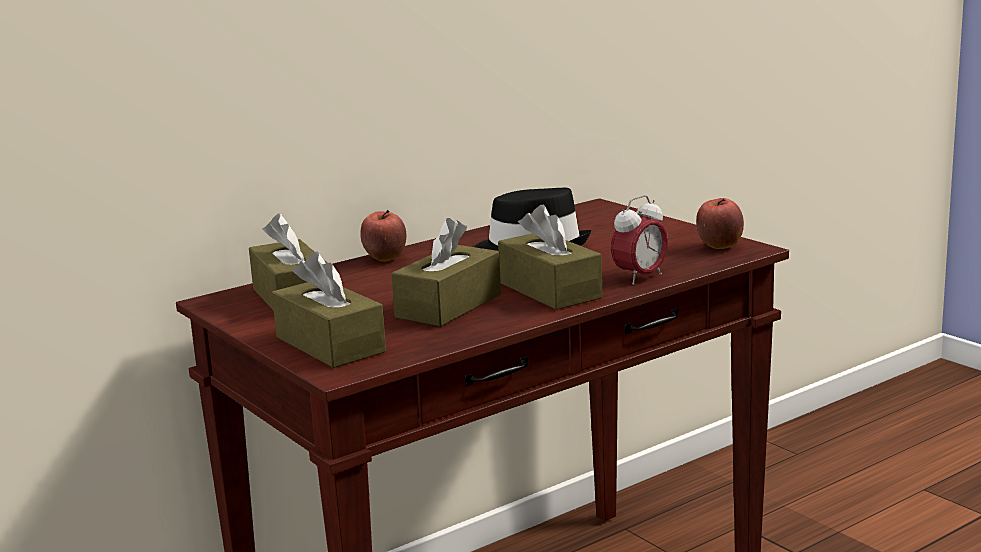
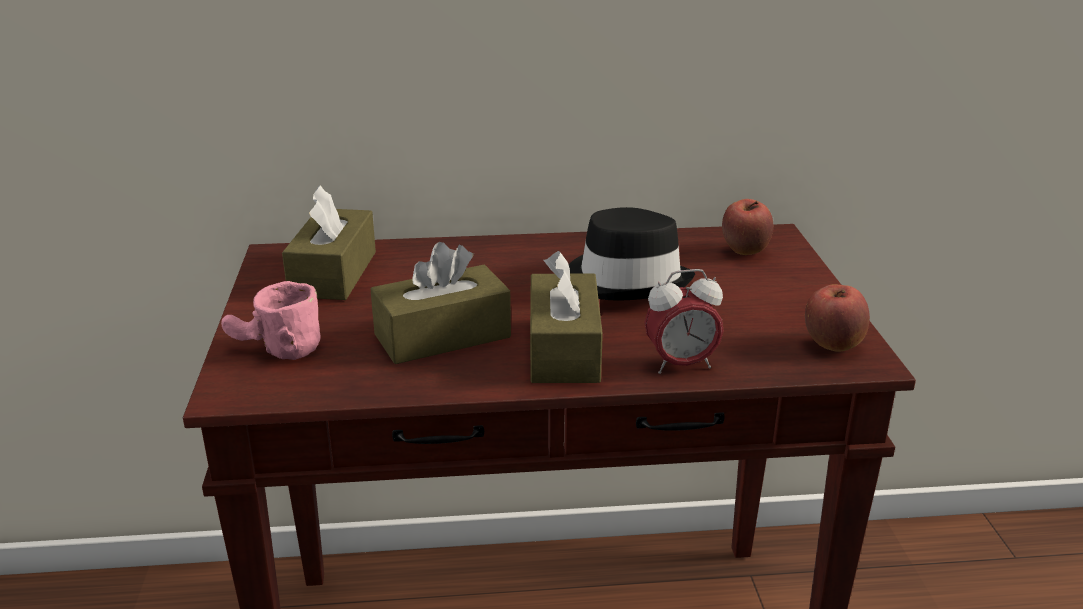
camera: 30 degrees right, 10 degrees up
(330, 344) = (274, 351): brown tissue box -> pink mug
(385, 259) = (477, 248): apple -> apple (744, 252)

